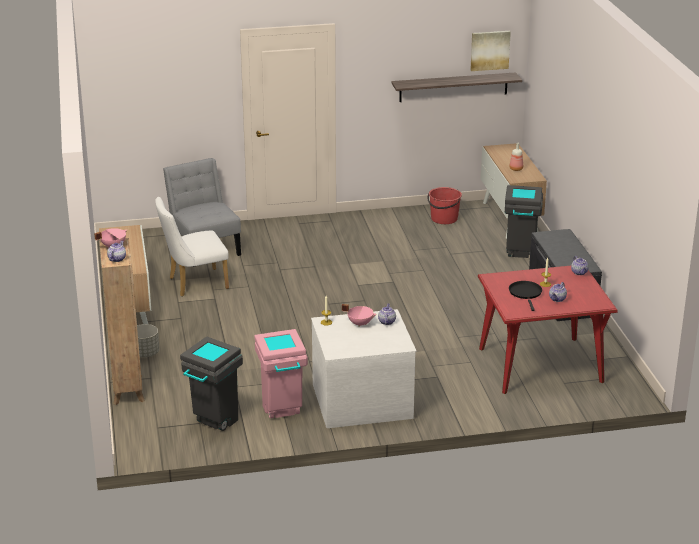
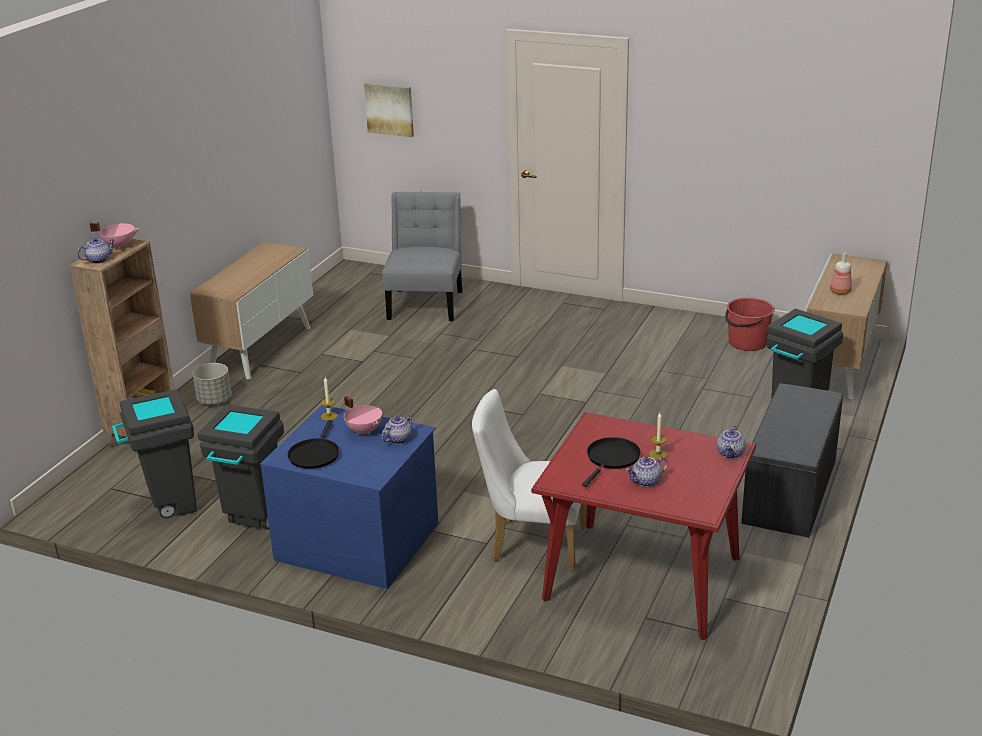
camera: 35 degrees right, 0 degrees up
(194, 284) = (363, 339): white chair -> white chair (531, 544)
(283, 413) = (252, 522): pink trash can -> grey trash can
(351, 345) = (314, 455): none -> black frying pan
(362, 400) = (358, 539): white dresser -> blue dresser
(453, 87) = (793, 158): shelf -> none
(489, 50) = (852, 111): picture -> picture (390, 109)

